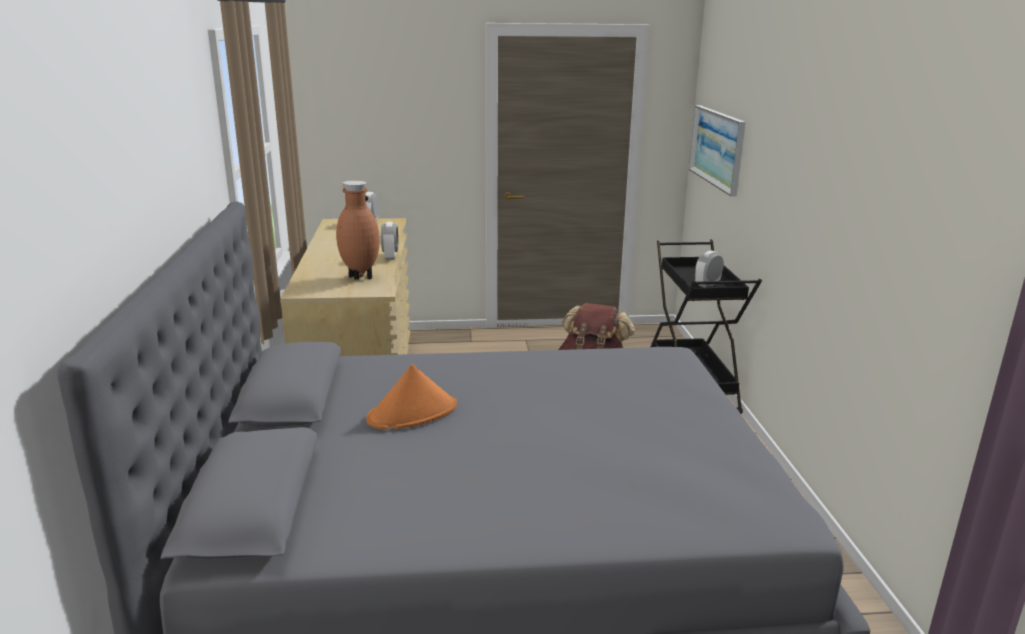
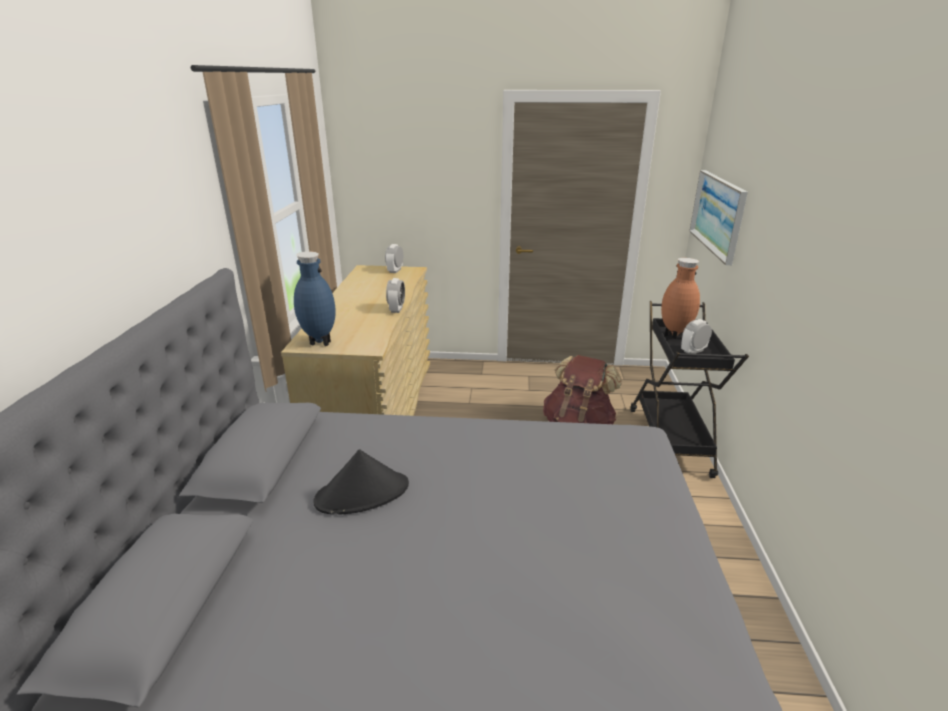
camera: 10 degrees right, 5 degrees up
(318, 289) = (319, 343): none -> blue vase
(360, 278) = (360, 332): brown vase -> brown vase (674, 336)
(413, 413) = (363, 493): orange hat -> black hat

